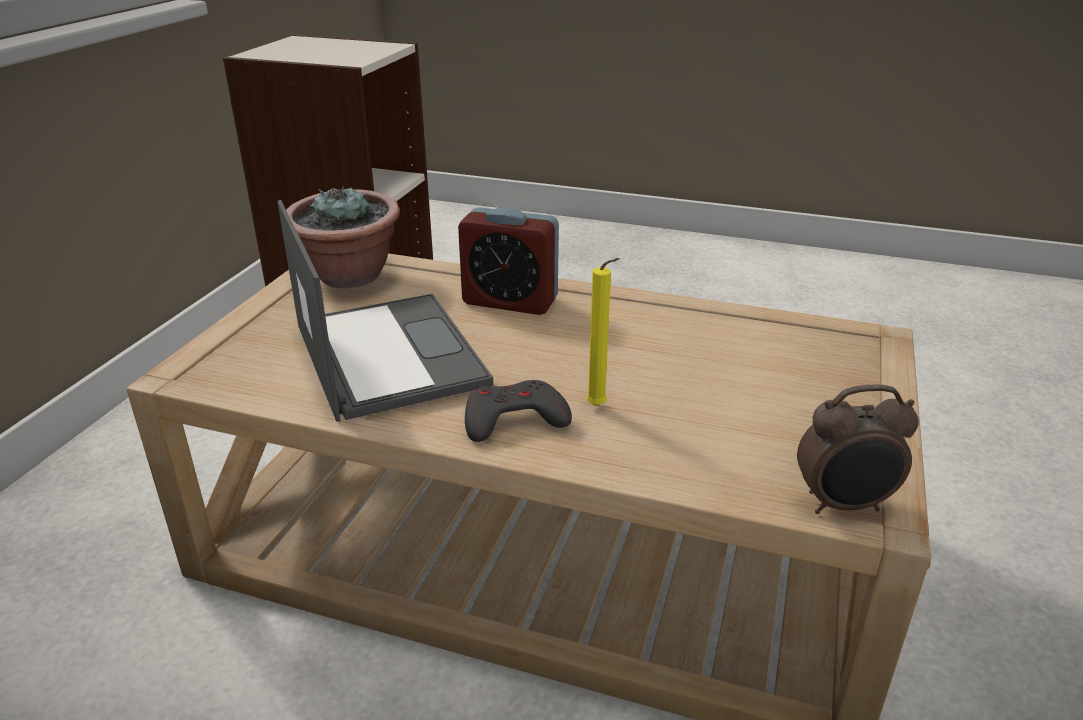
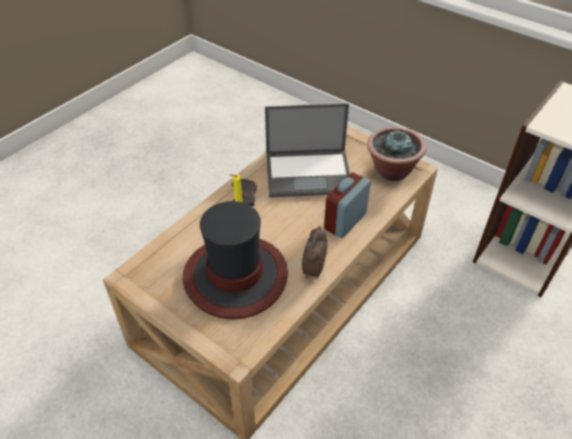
camera: 110 degrees right, 15 degrees up
(731, 378) = (235, 276): none -> hat
(844, 505) = (138, 269): alarm clock -> alarm clock (313, 270)

